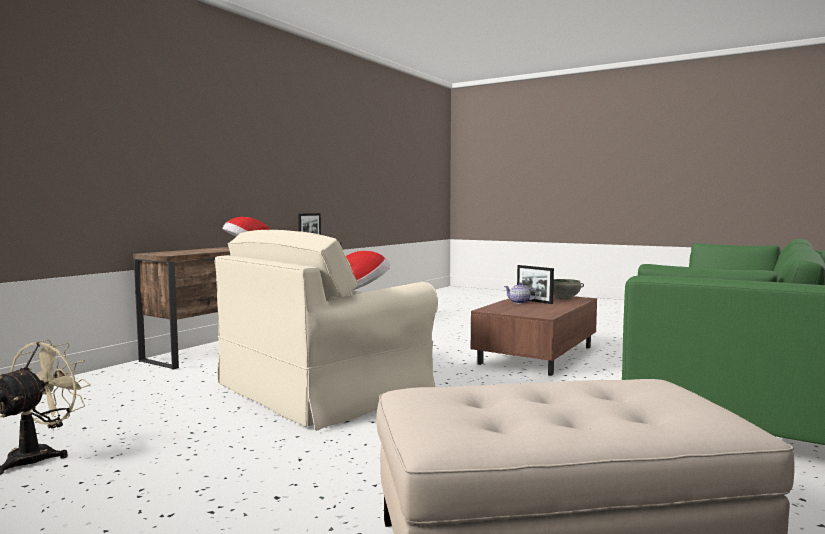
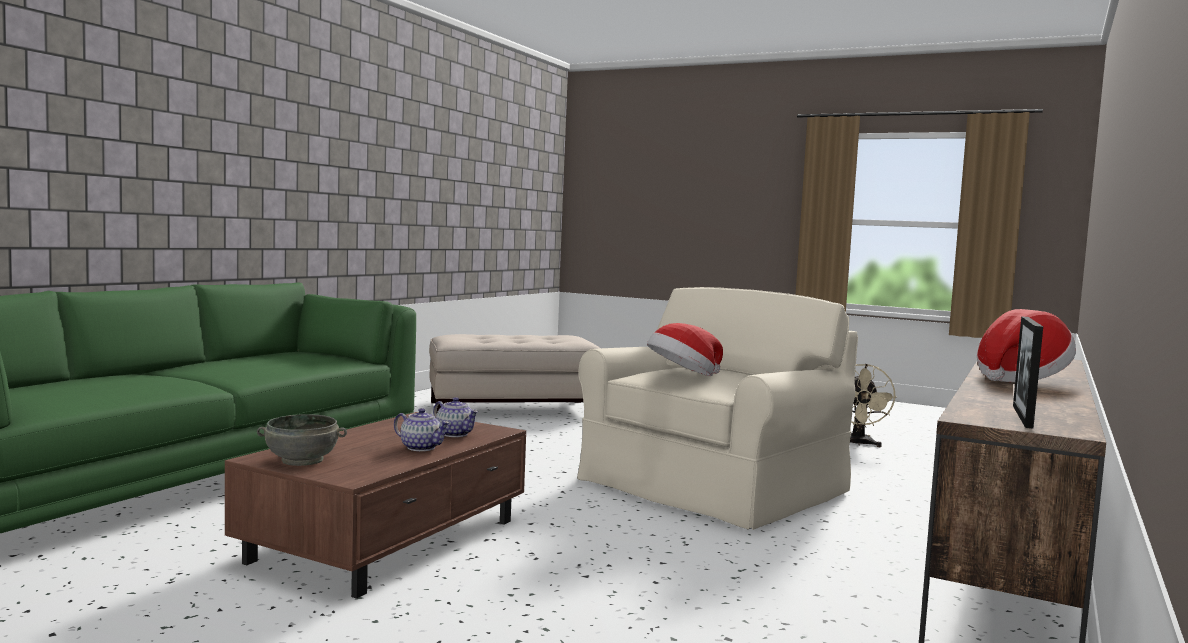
camera: 175 degrees right, 0 degrees up
(510, 308) = (455, 434): none -> teapot
(534, 301) = (386, 451): picture frame -> none

